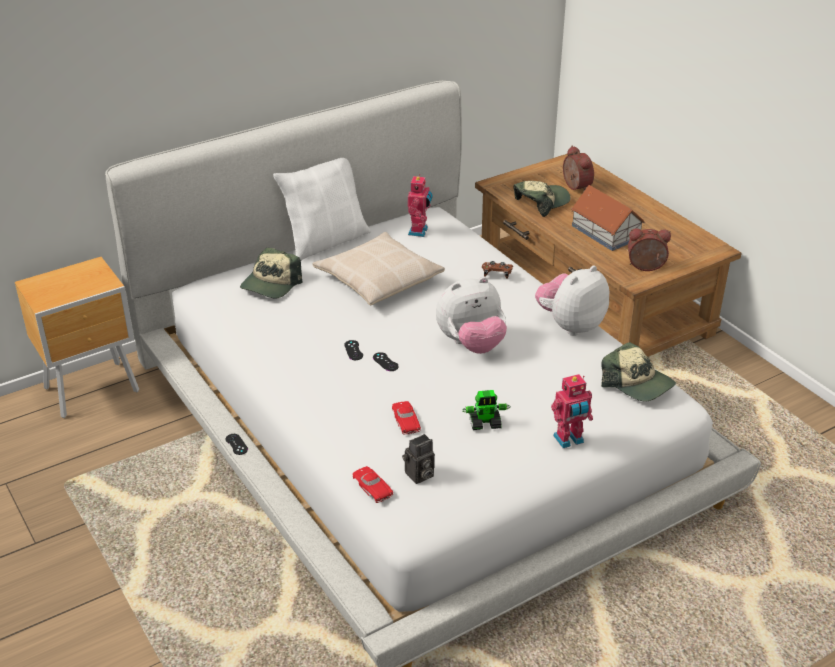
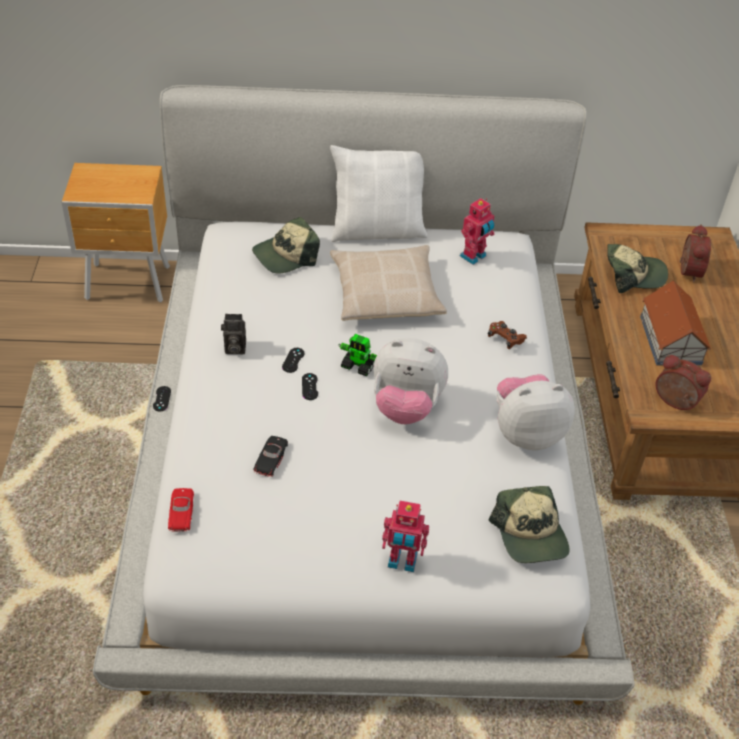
camera: 30 degrees right, 10 degrees up
(406, 420) = (271, 458): red toy car -> black toy car
(419, 476) = (229, 523): camera -> camera (234, 348)
(485, 423) = (339, 500): toy robot -> toy robot (358, 366)

